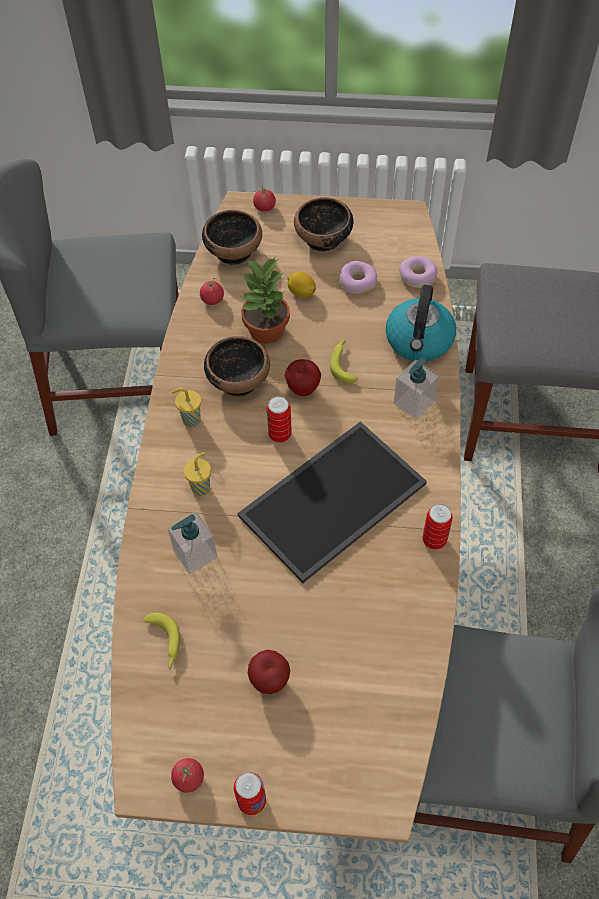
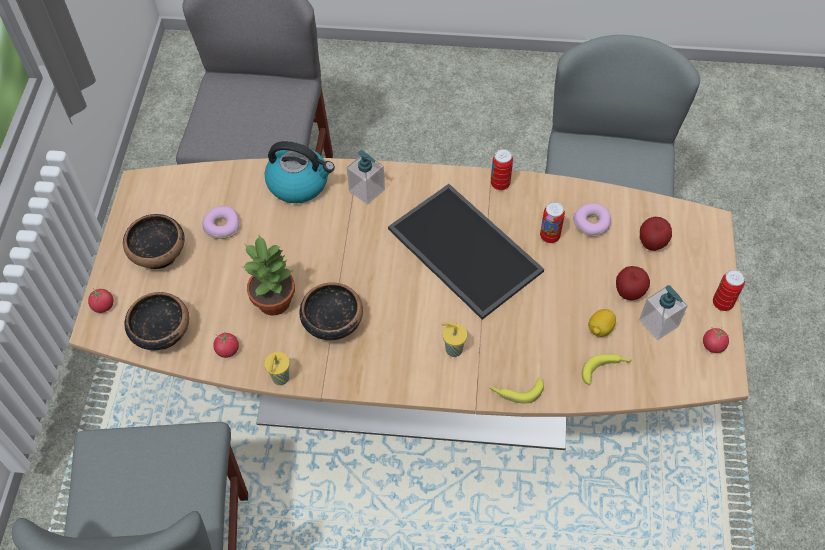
camera: 90 degrees left, 0 degrees up
(190, 419) = (377, 362): yellow cup -> yellow cup (280, 379)
(195, 554) = (521, 351): soap dispenser -> soap dispenser (658, 323)
(280, 434) = (397, 289): can -> can (549, 236)
(301, 292) = (229, 272): lemon -> lemon (600, 329)
(303, 389) = (347, 271): apple -> apple (651, 244)
(344, 363) = (319, 239): banana -> banana (516, 391)
(417, 277) = (222, 180): donut -> donut (591, 224)

